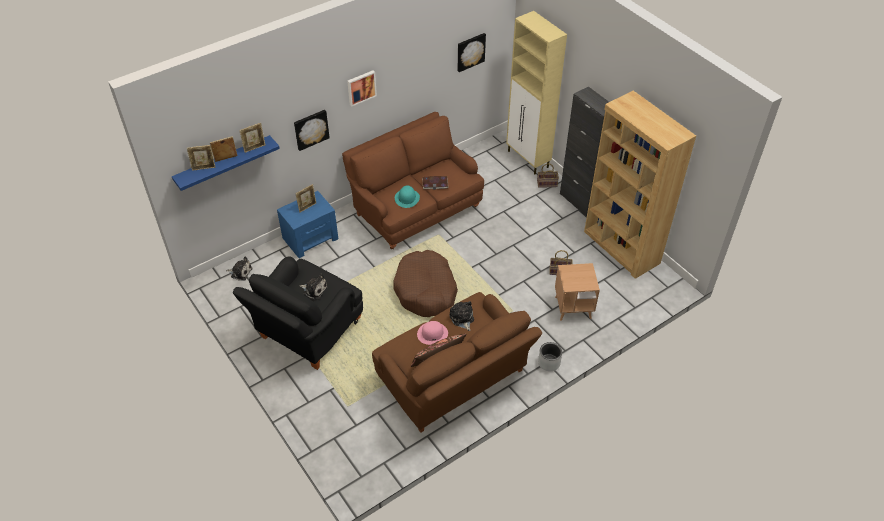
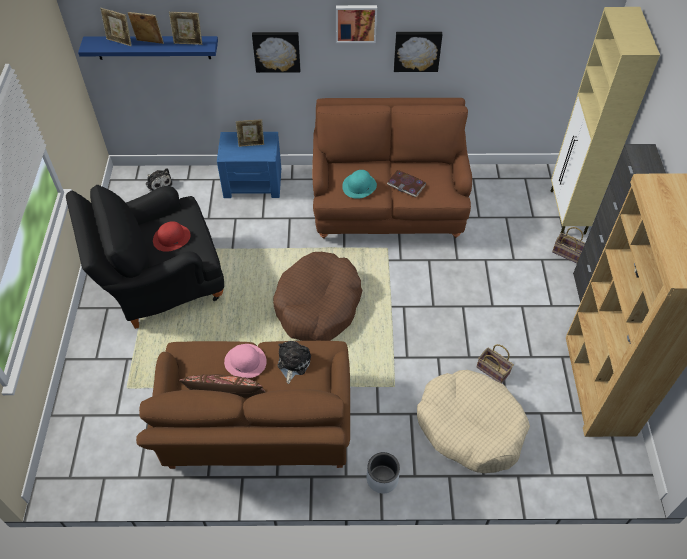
camera: 35 degrees right, 5 degrees up
(314, 289) = (171, 237): plush toy -> red hat
(470, 51) = (536, 36): picture -> picture (417, 50)
(573, 308) = (470, 426): brown side table -> beige dog bed

